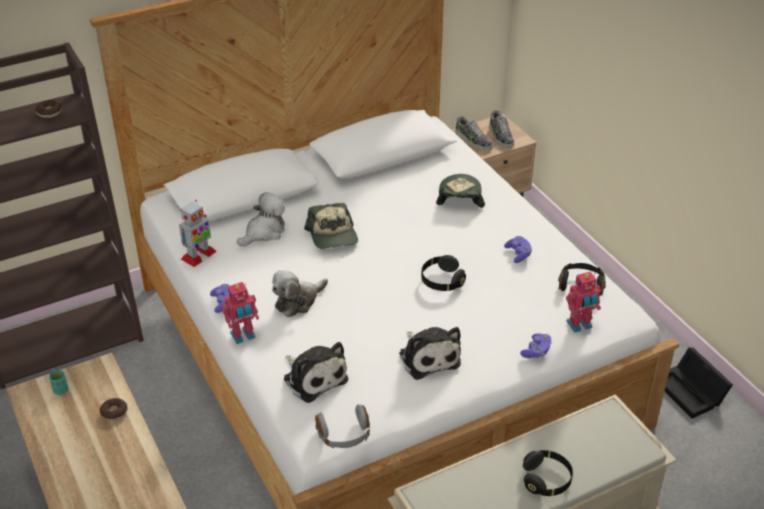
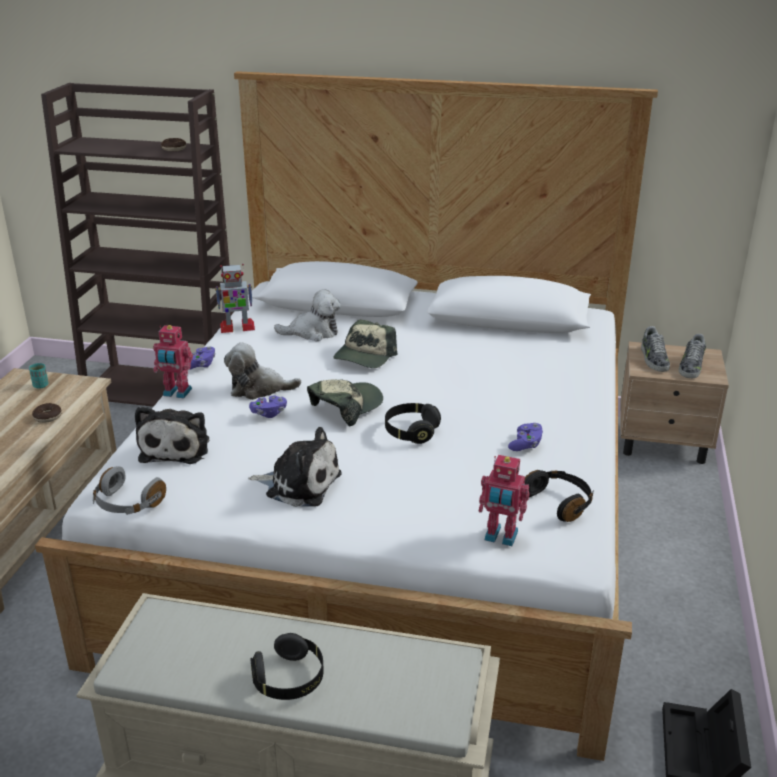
camera: 40 degrees right, 10 degrees down
(428, 357) = (299, 484): plush toy -> plush toy turned 90 degrees counterclockwise
(459, 196) = (535, 375): cap -> cap (346, 407)
(536, 351) = (413, 535): purple game controller -> purple game controller (269, 413)

